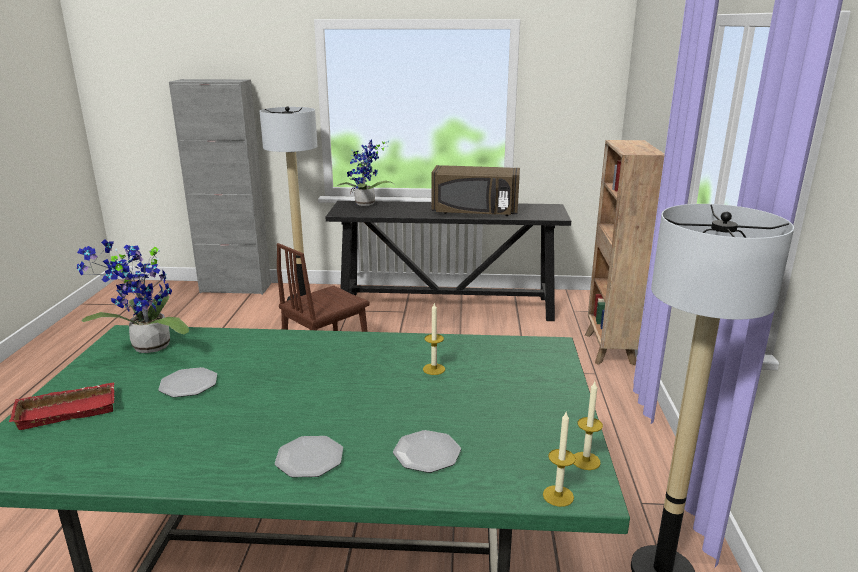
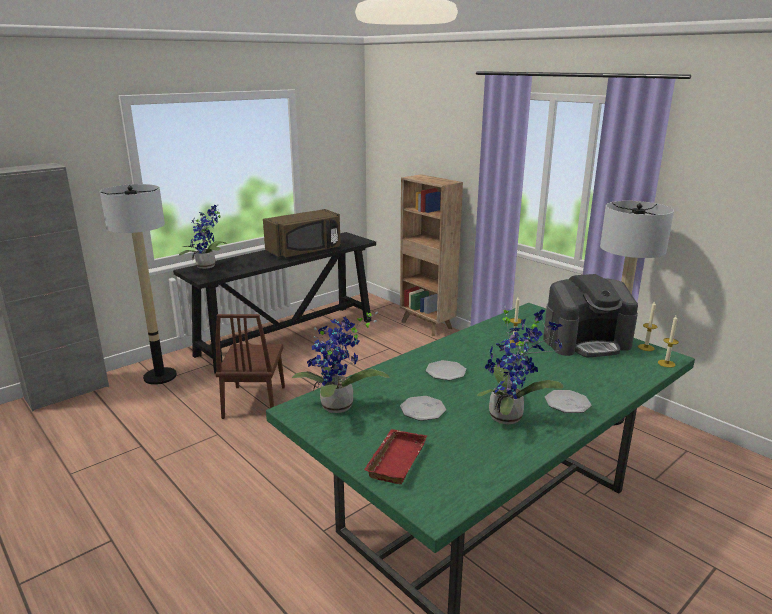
camera: 45 degrees left, 0 degrees up
(228, 434) = (510, 416): none -> potted plant
(427, 454) = (599, 375): plate -> plate (446, 372)
(519, 411) = (586, 342): none -> coffee machine

